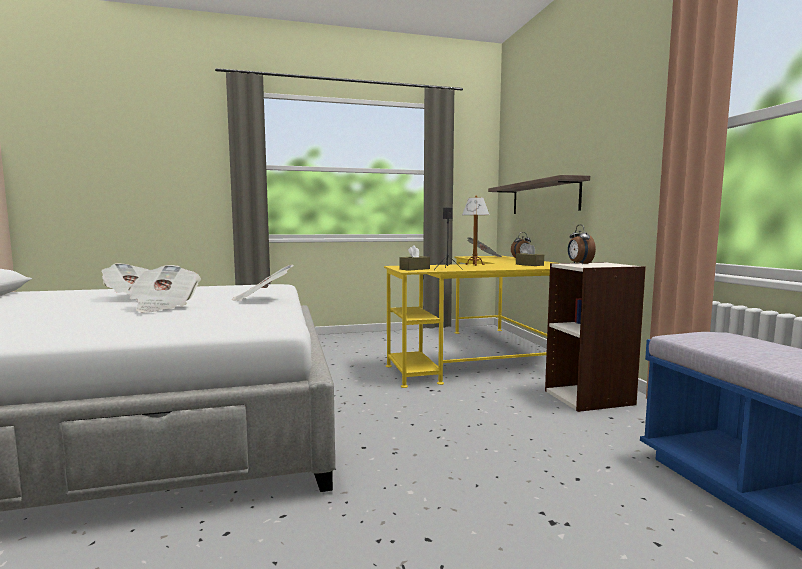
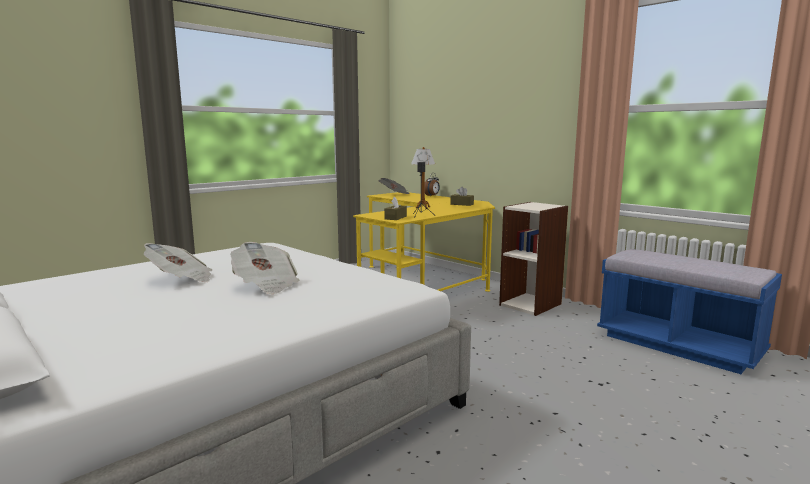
camera: 30 degrees left, 5 degrees up
(262, 299) = (319, 264): newspaper -> none
(544, 197) = (451, 143): shelf -> none
(579, 264) = (523, 205): alarm clock -> none

